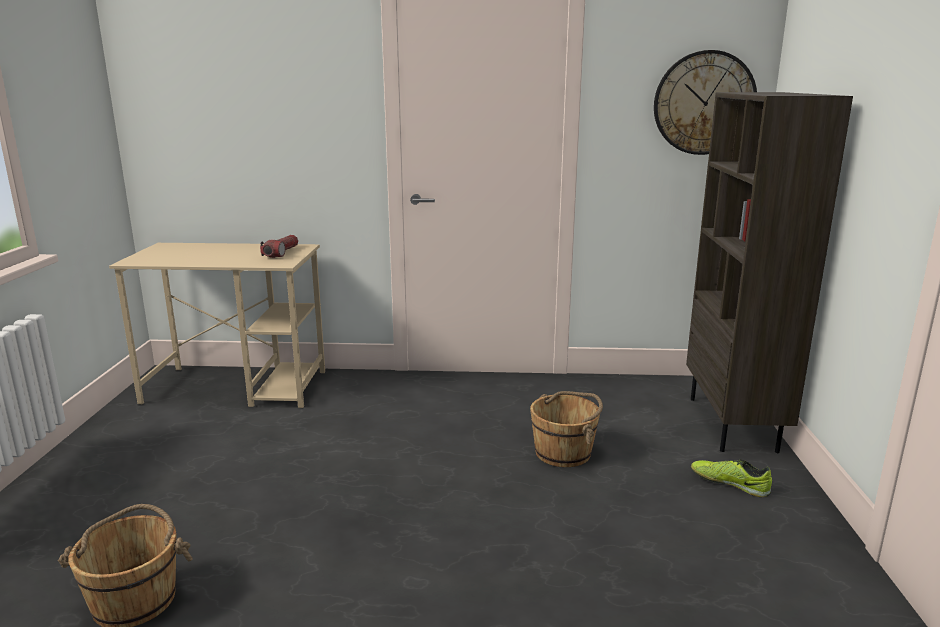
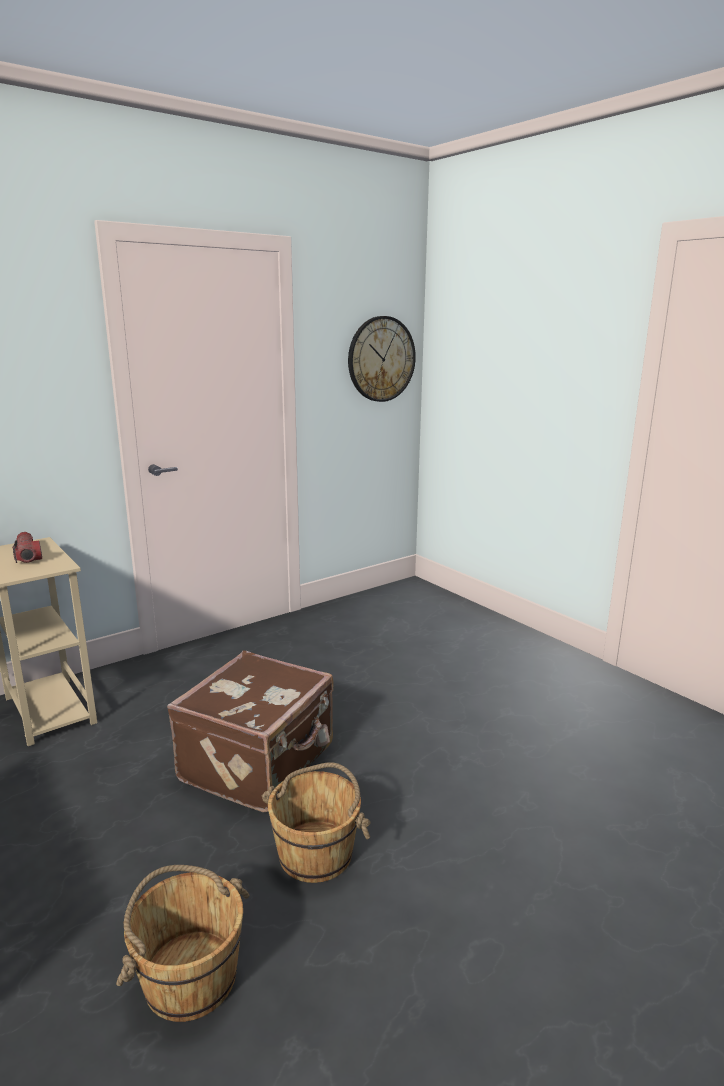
camera: 40 degrees left, 0 degrees up
(363, 484) = (260, 763): none -> brown suitcase
(564, 452) = (378, 671): brown bucket -> brown bucket (316, 852)
(729, 483) = (499, 650): shoe -> none
(733, 424) = (454, 610): brown bookcase -> none

